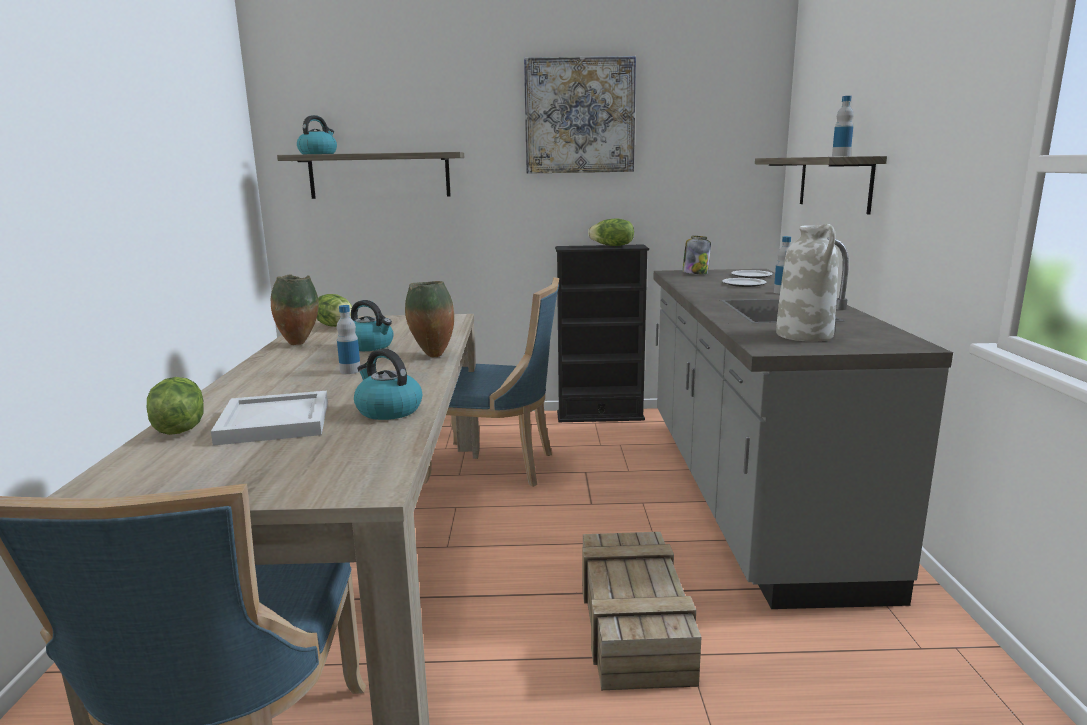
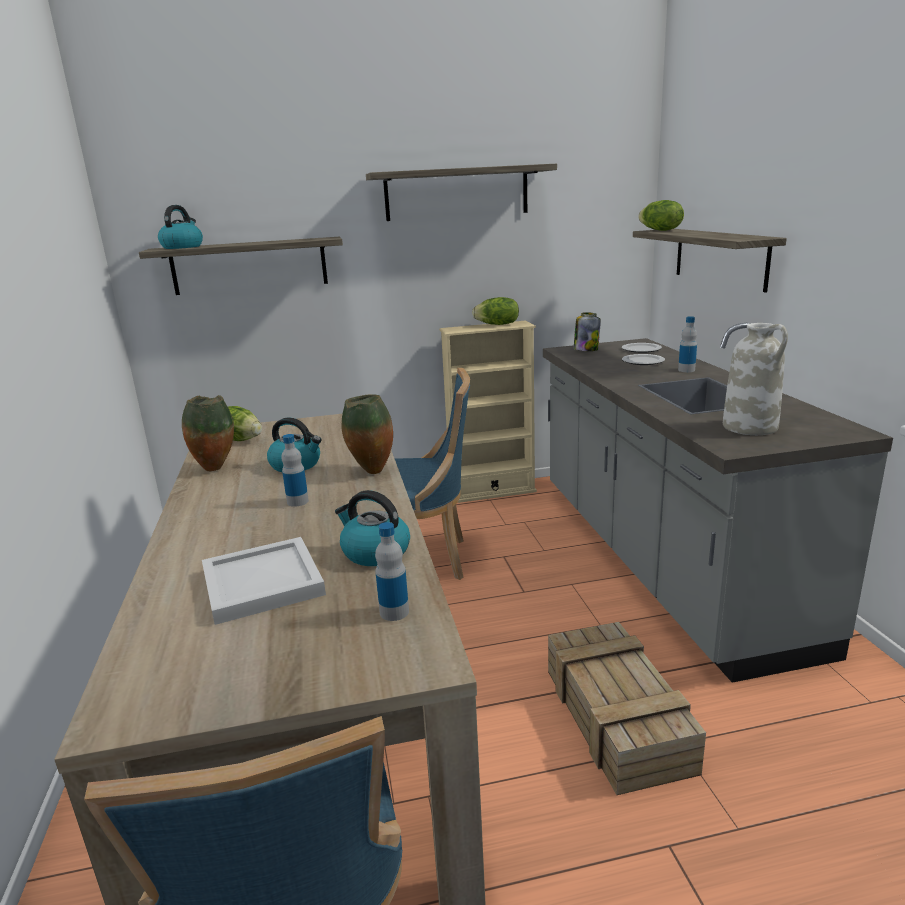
camera: 10 degrees left, 5 degrees up
(178, 428) = (158, 605): lettuce -> lettuce (660, 230)
(579, 116) = (457, 193): picture -> shelf
(600, 416) = (492, 492): black bookcase -> beige bookcase
(841, 156) = (734, 235): bottle -> bottle (394, 612)

